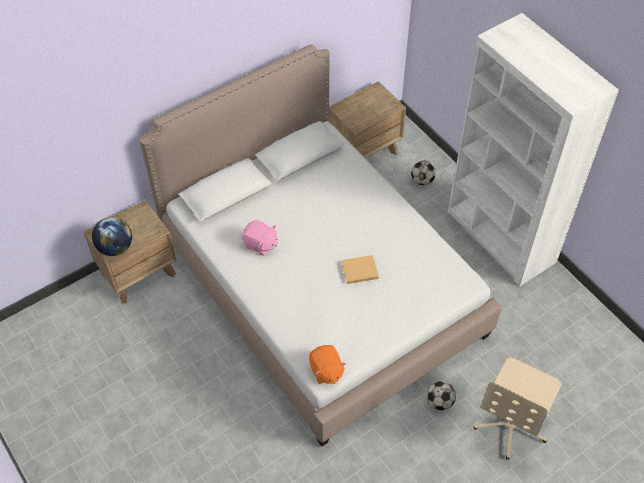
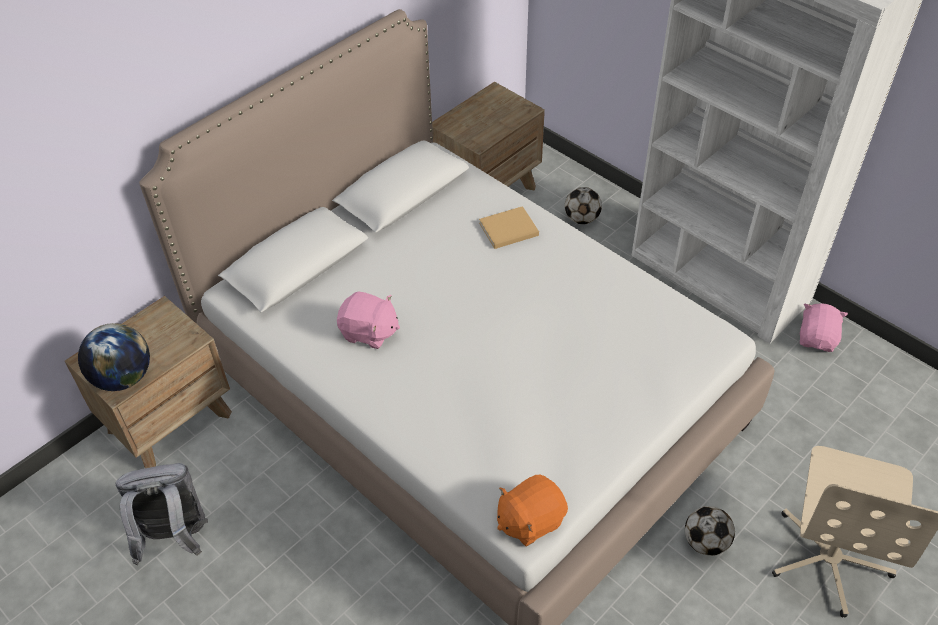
camera: 10 degrees left, 5 degrees down
(132, 343) = (174, 537): none -> grey backpack
(326, 371) = (530, 520): orange plush toy -> orange plush toy turned 90 degrees clockwise
(358, 270) = (540, 347): beige book -> beige book (507, 229)
(551, 288) = (817, 338): none -> pink plush toy

